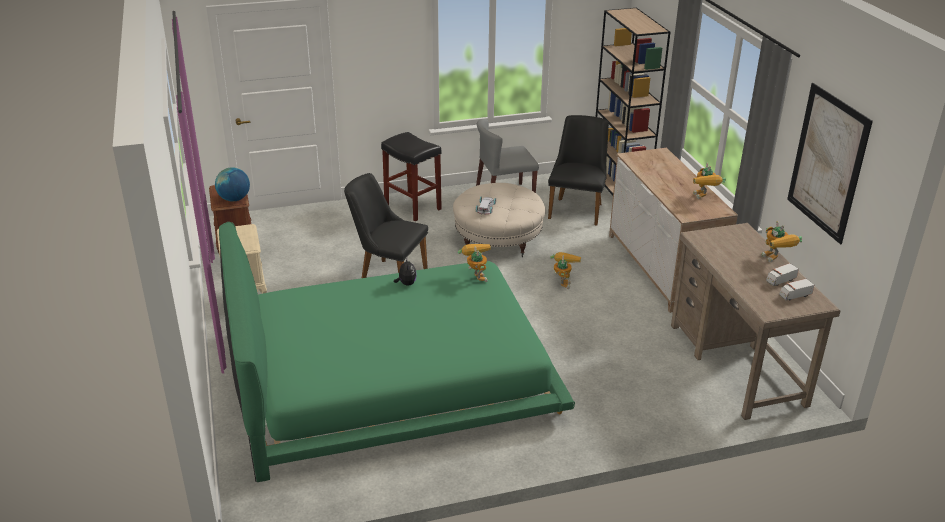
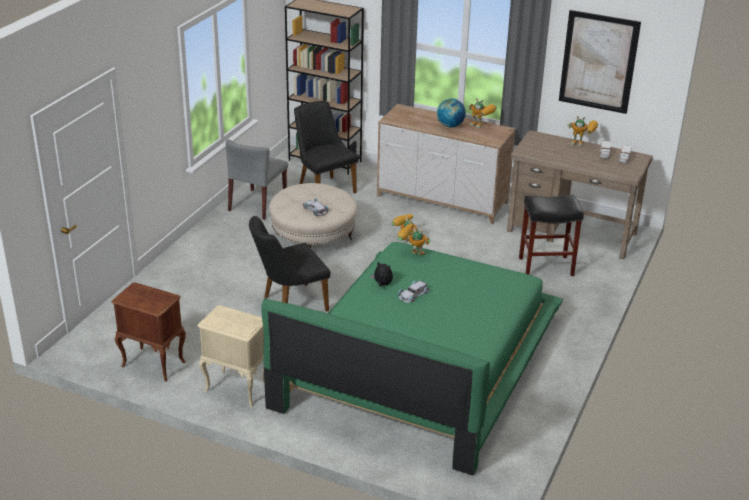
camera: 50 degrees left, 0 degrees up
(234, 199) = (160, 297): globe -> globe (450, 126)
(411, 304) = (412, 294): none -> white toy car
(412, 207) = (207, 248): black stool -> black stool (545, 267)

